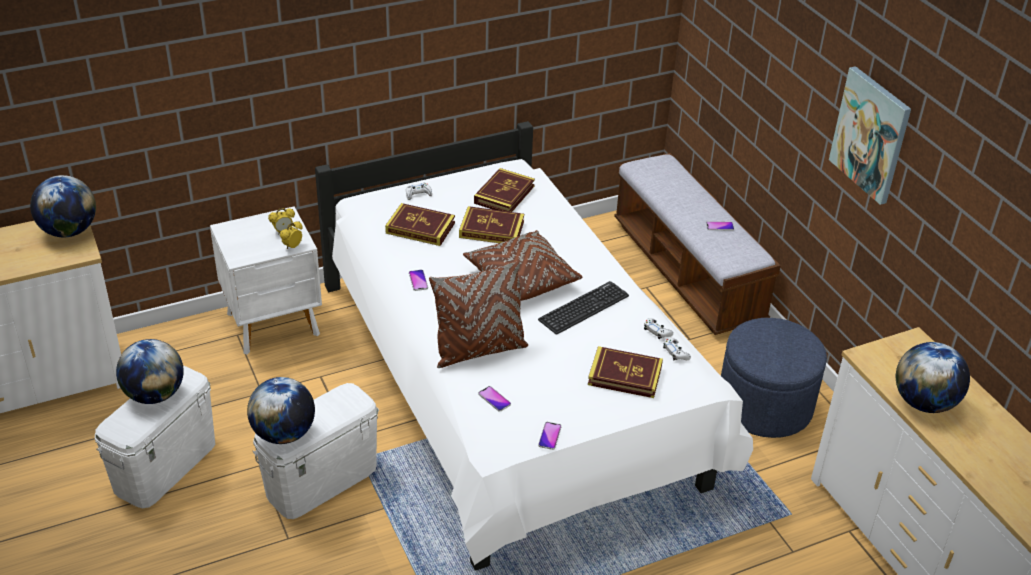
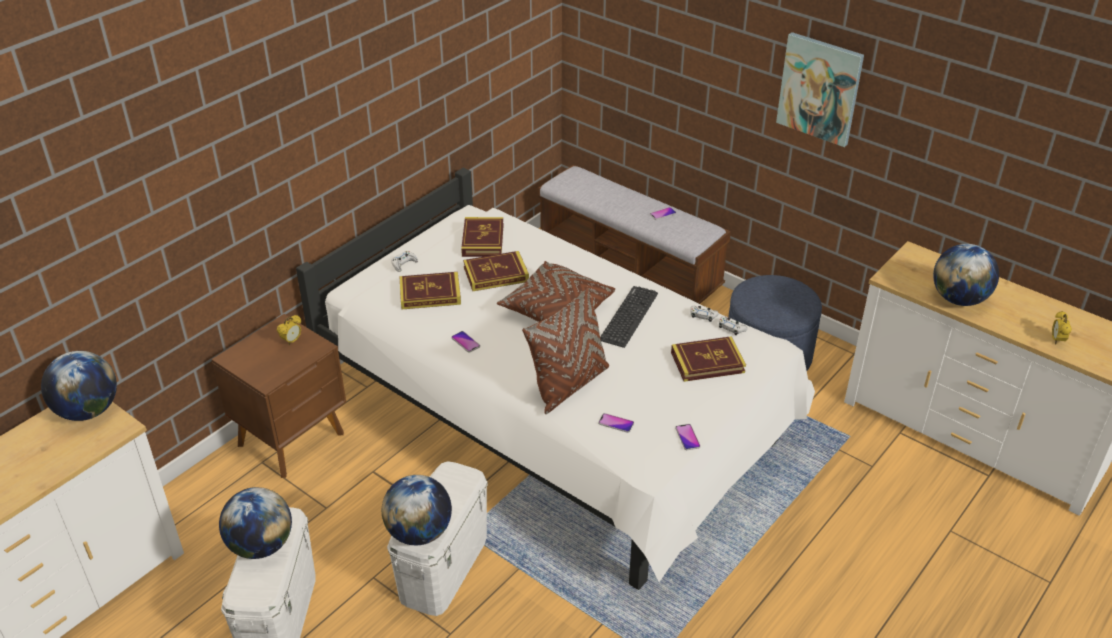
camera: 25 degrees left, 0 degrees up
(275, 325) = (293, 439): white nightstand -> brown nightstand
(292, 247) = (312, 352): alarm clock -> alarm clock (1056, 340)

